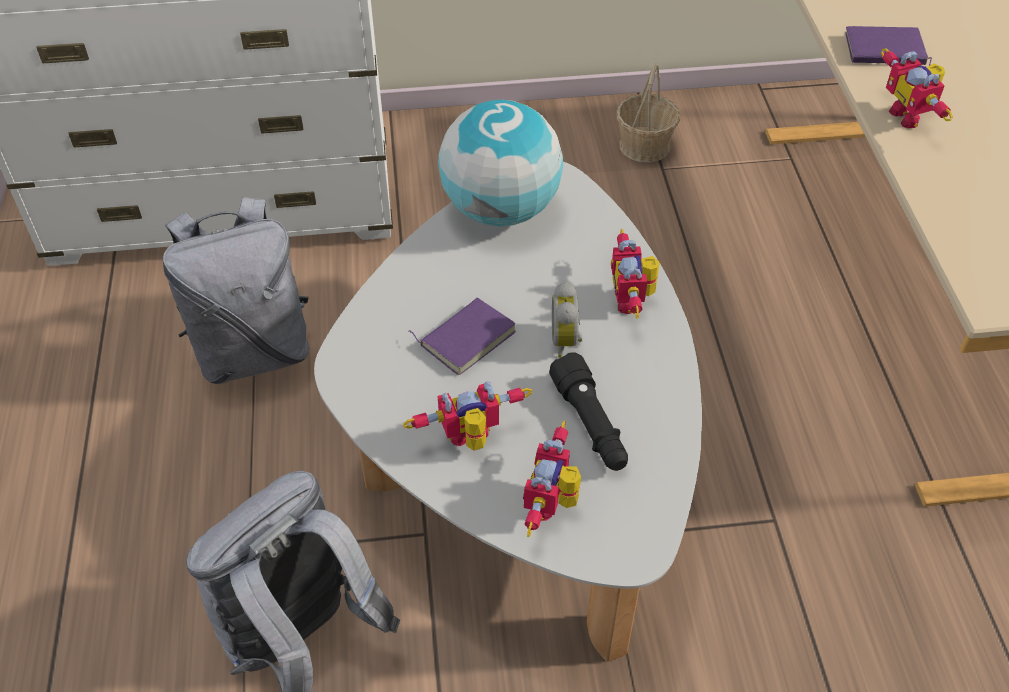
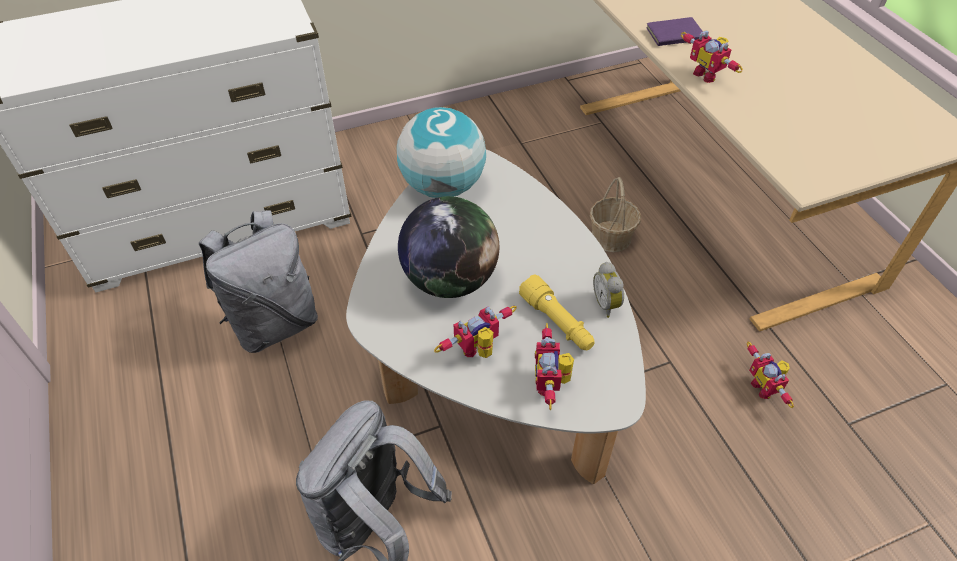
camera: 15 degrees left, 0 degrees up
(466, 337) = (450, 280): purple book -> globe
(566, 341) = (520, 268): alarm clock -> alarm clock (607, 304)
(590, 425) = (557, 322): black flashlight -> yellow flashlight
(632, 300) = (555, 231): toy robot -> toy robot (765, 387)
(644, 145) = (504, 130): basket -> basket (611, 237)

